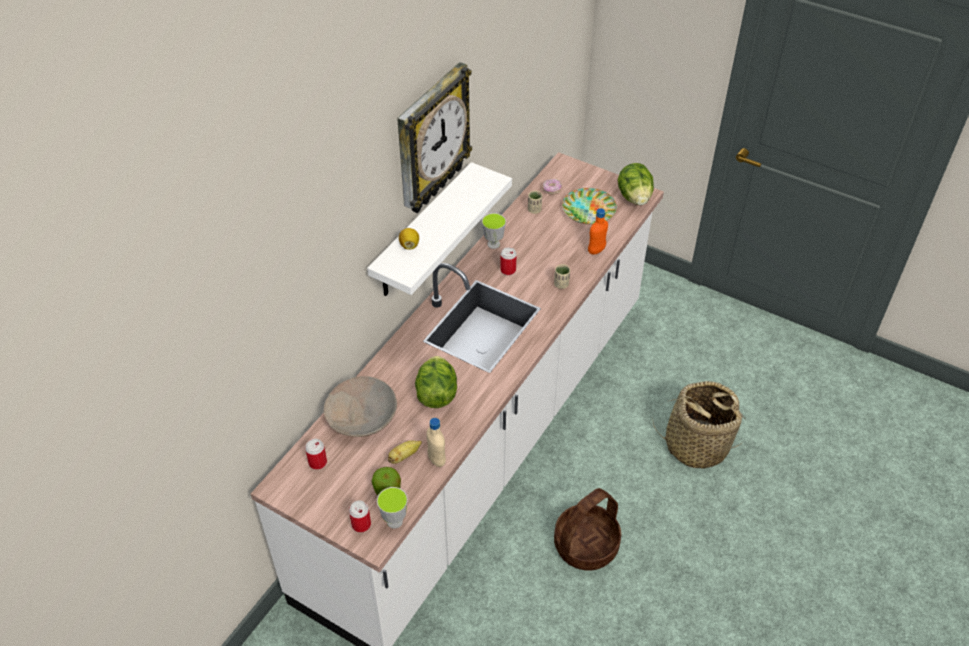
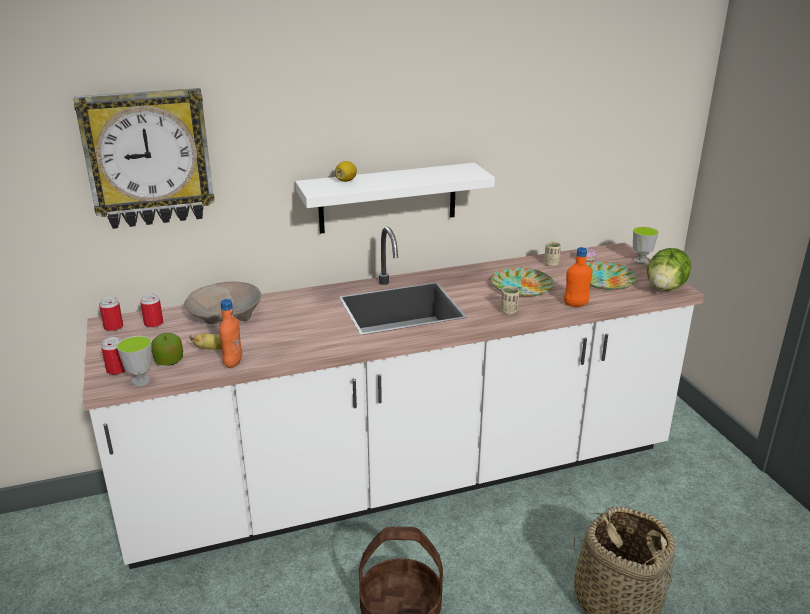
camera: 40 degrees right, 20 degrees down
(431, 140) = (409, 93): wall clock -> wall clock (148, 158)
(436, 394) = (298, 328): lettuce -> none
(436, 459) = (233, 363): beige bottle -> orange bottle
(493, 244) = (484, 269): cup -> cup (641, 261)
(508, 270) = (473, 286): can -> can (113, 327)
(541, 251) = (521, 287): none -> plate

